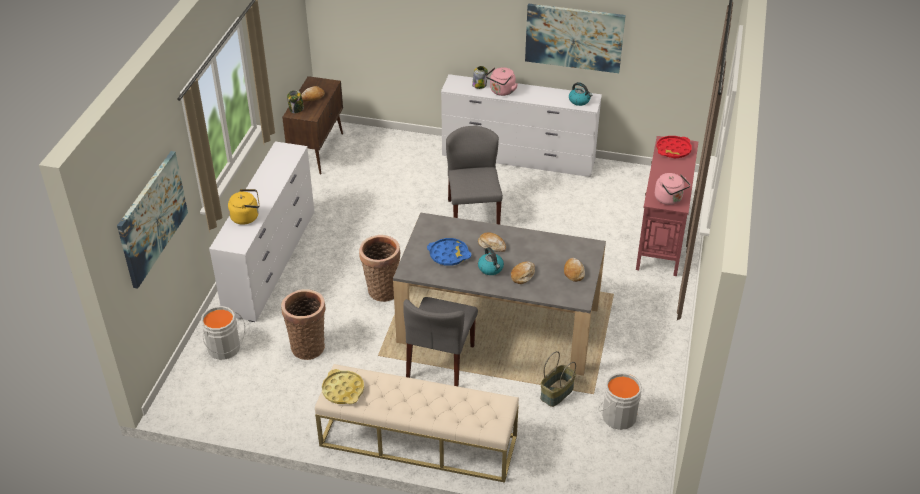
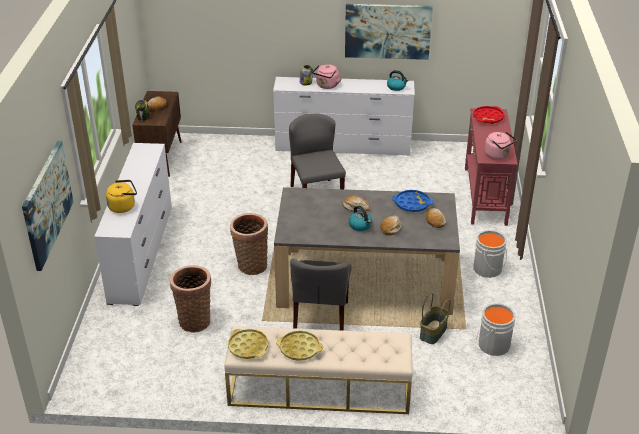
camera: 10 degrees left, 5 degrees down
(225, 349) = (116, 332): grey bucket -> grey bucket (489, 269)
(395, 399) = (299, 348): none -> yellow tray
(449, 255) = (319, 218): blue tray -> blue tray (412, 204)

